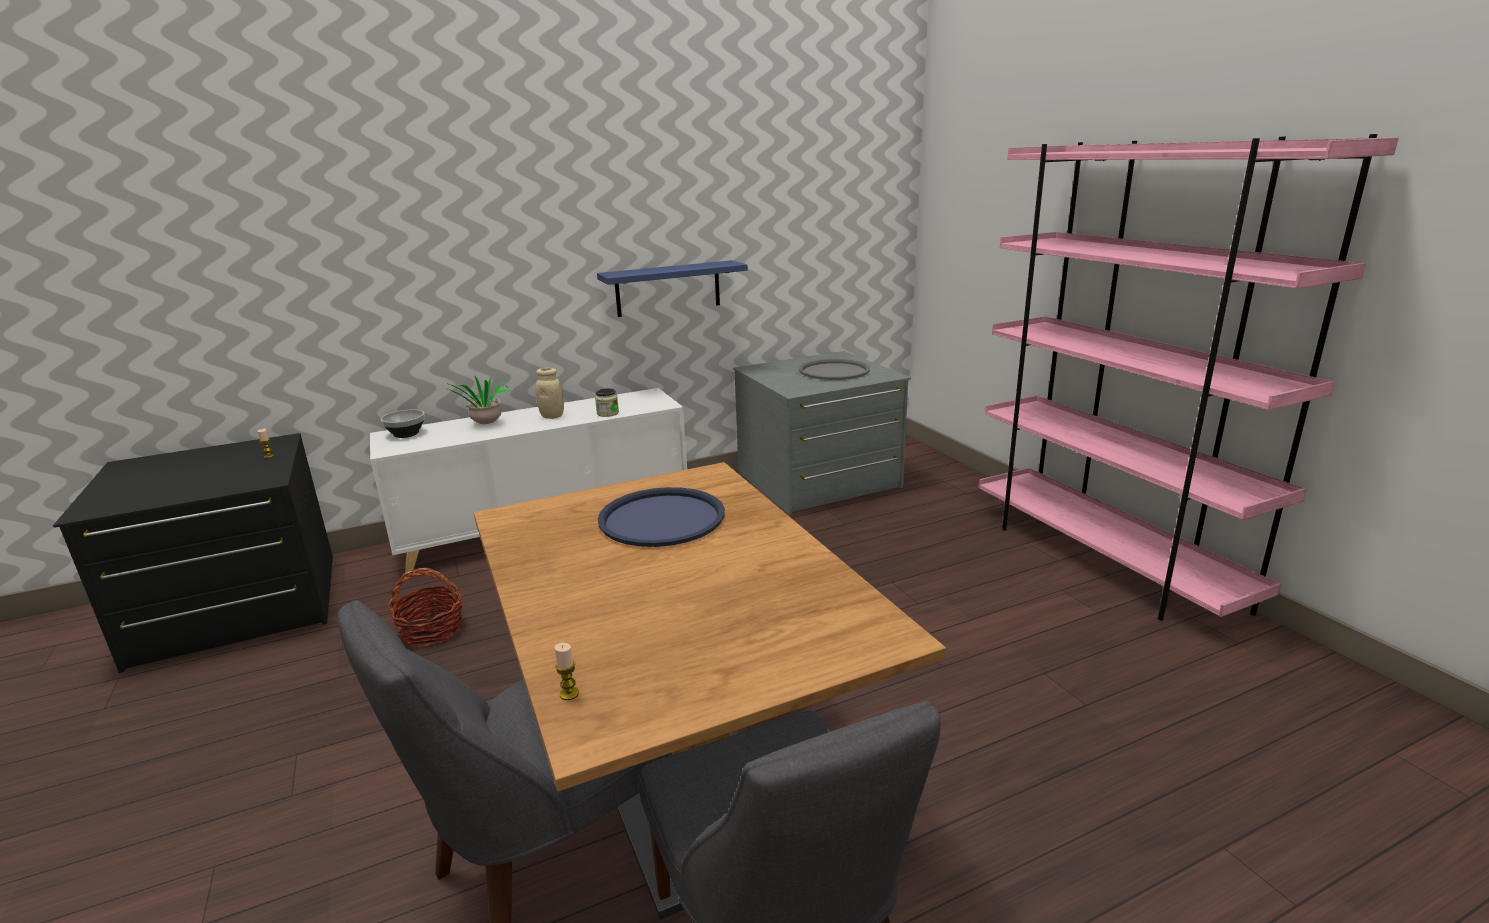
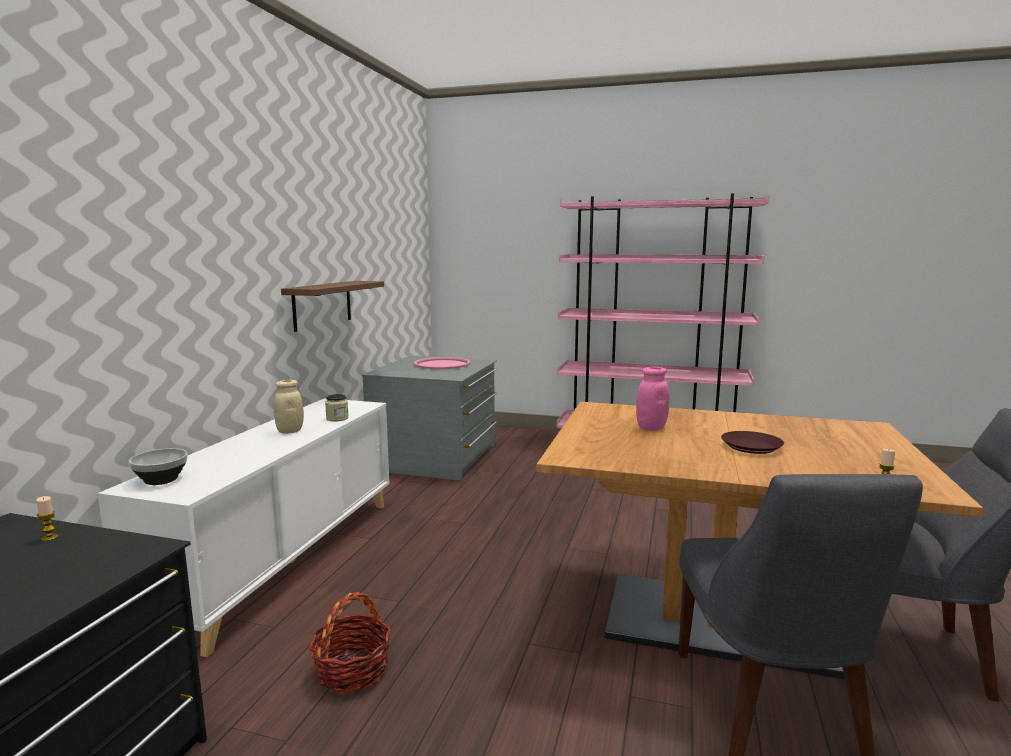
camera: 50 degrees left, 10 degrees down
(486, 425) = (239, 451): potted plant -> none
(653, 584) = (751, 447): none -> brown plate
(662, 518) = (651, 428): blue tray -> pink jar
(668, 288) = (322, 304): blue shelf -> brown shelf
(834, 371) = (442, 364): grey tray -> pink tray

